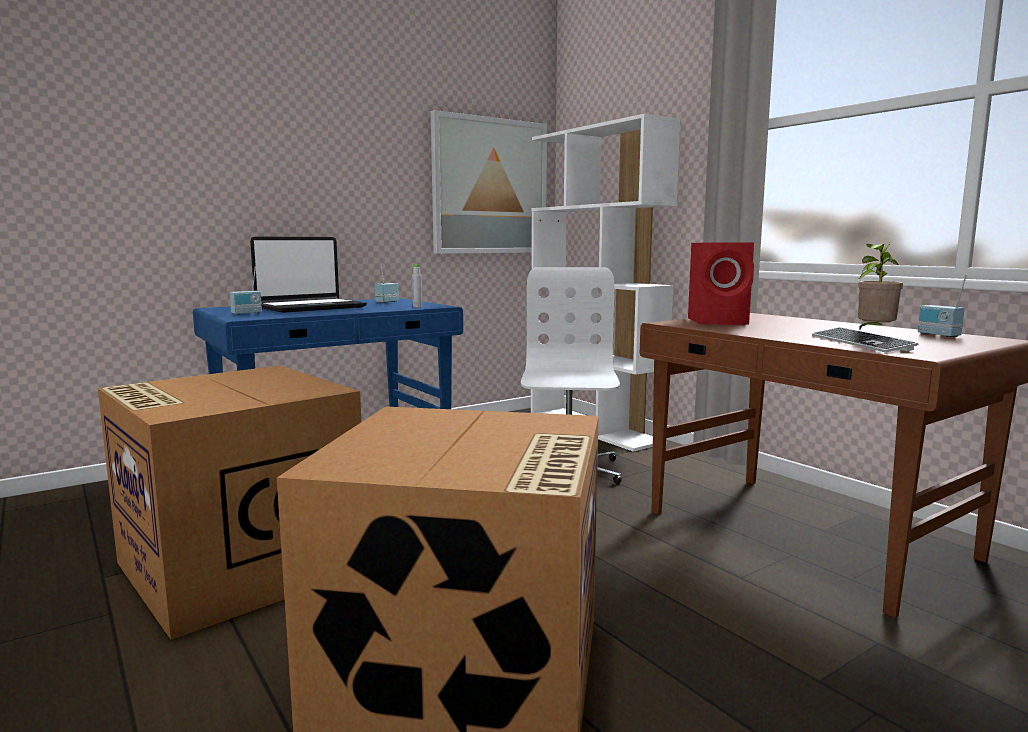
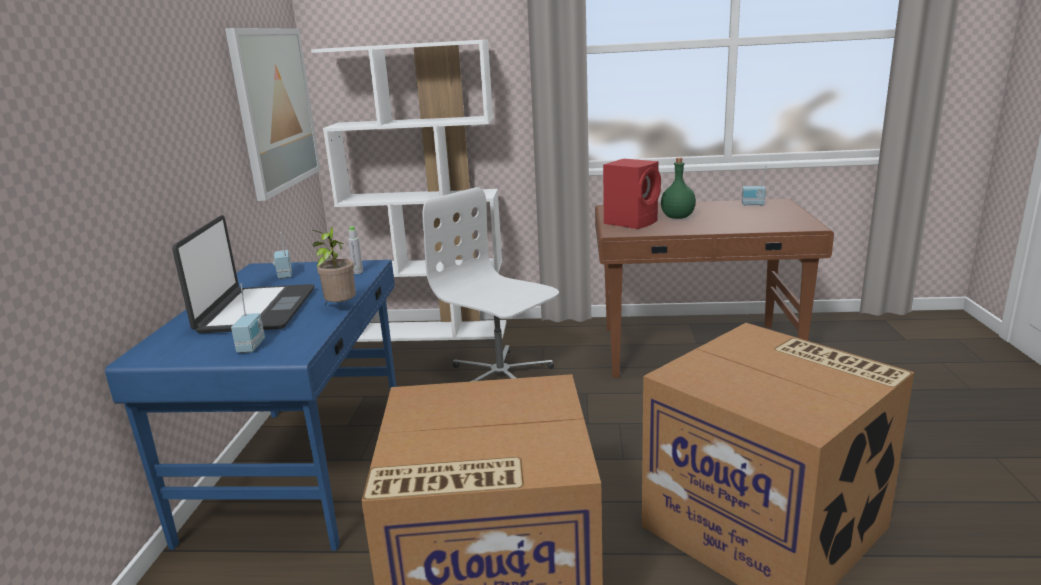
camera: 50 degrees left, 10 degrees up
(784, 326) = (677, 217): none -> green bottle
(860, 343) = (760, 223): keyboard -> none
(874, 333) = (730, 211): potted plant -> potted plant (340, 308)

